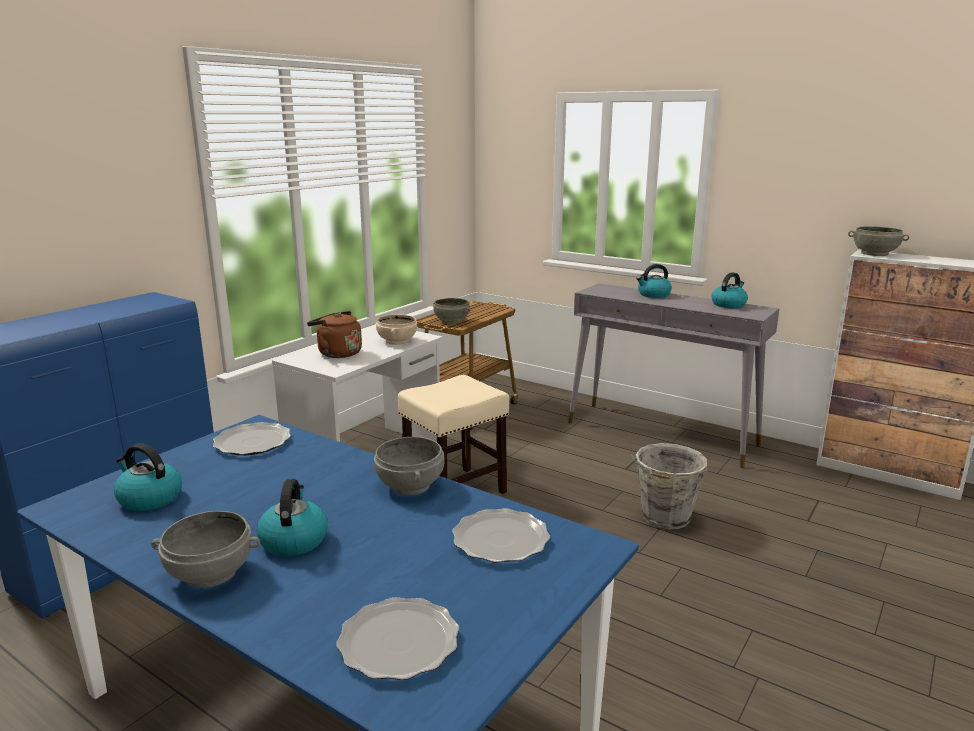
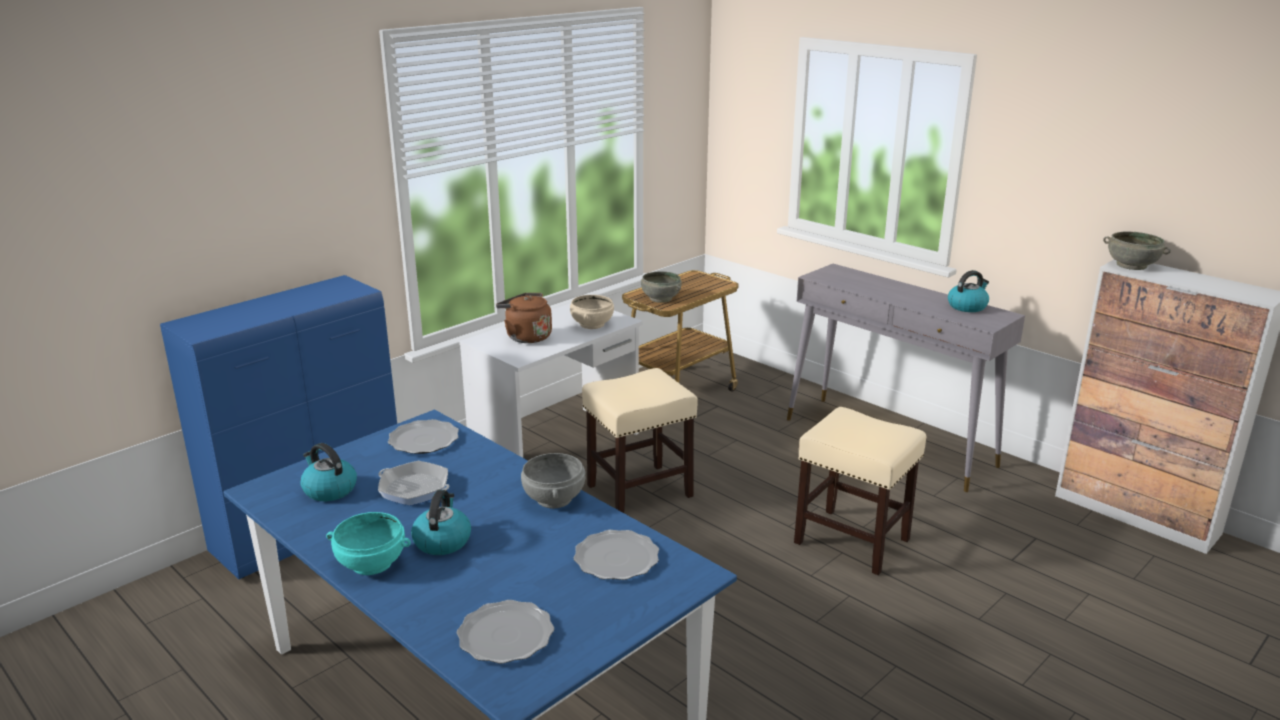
camera: 10 degrees right, 5 degrees up
(211, 573) = (372, 563): grey bowl -> turquoise bowl
(250, 489) = (414, 489): none -> frying pan
(653, 295) = (887, 286): kettle -> none
(665, 518) = (853, 541): grey bucket -> beige stool

